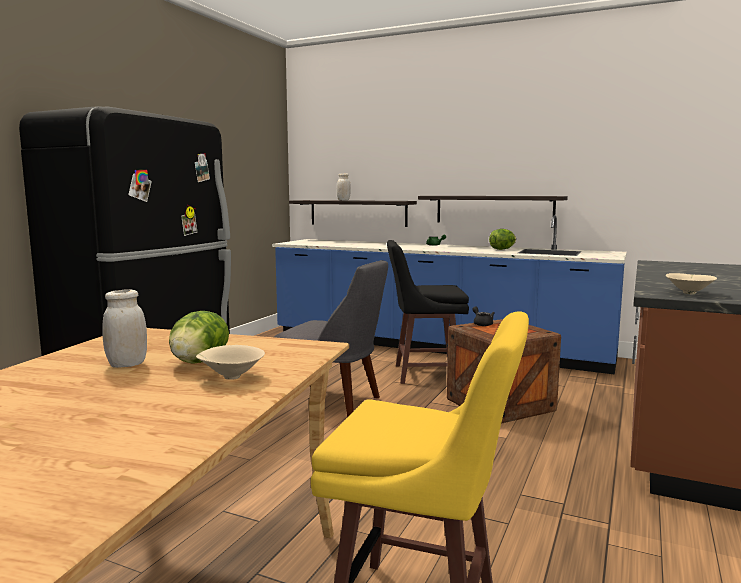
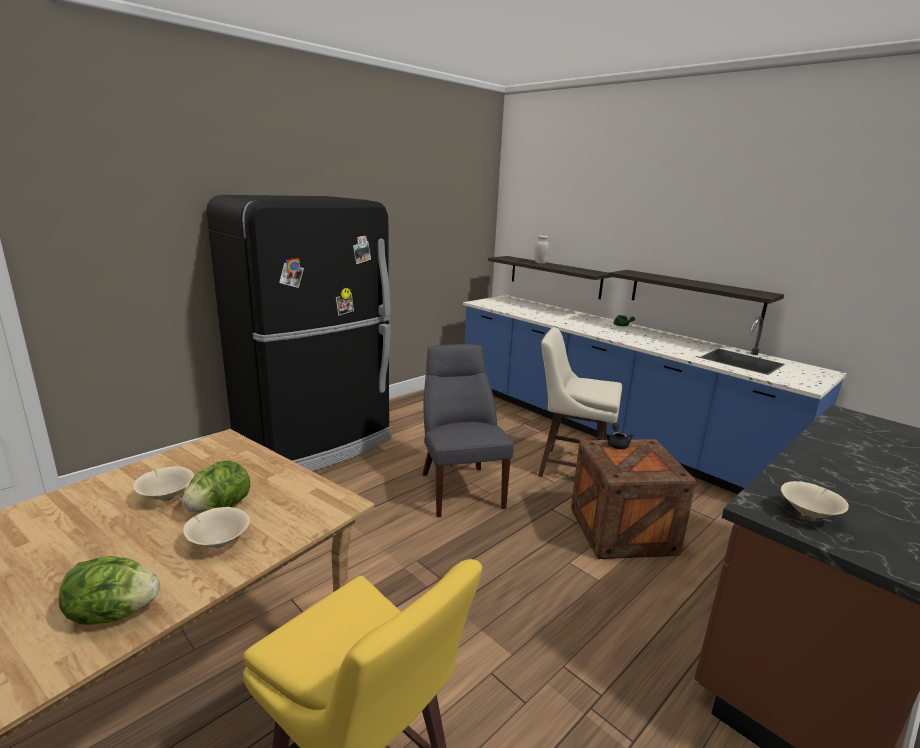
camera: 20 degrees right, 10 degrees up
(127, 364) = (166, 497): white jar -> beige bowl
(334, 402) = (460, 488): grey chair -> grey chair turned 150 degrees counterclockwise
(424, 373) = (570, 467): black stool -> beige stool
(502, 249) = (689, 346): lettuce -> lettuce (114, 613)

